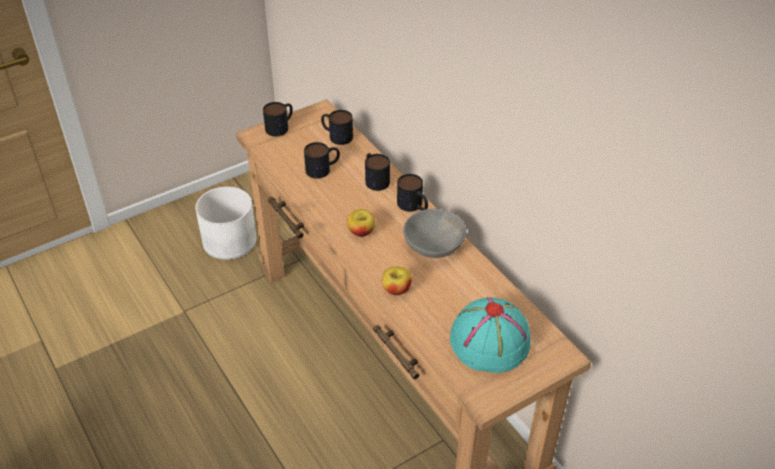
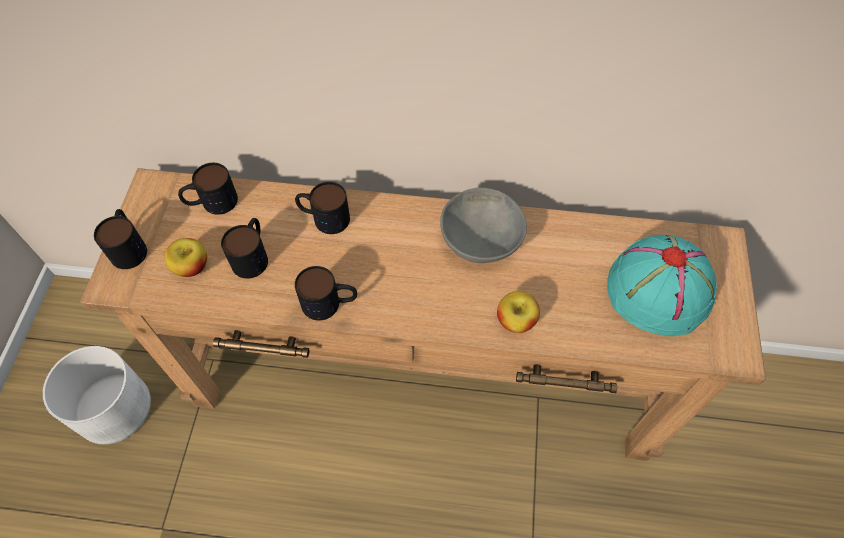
camera: 50 degrees left, 15 degrees up
(361, 232) = (395, 291): apple -> apple (191, 267)
(413, 206) = (404, 214): mug -> mug (330, 303)

